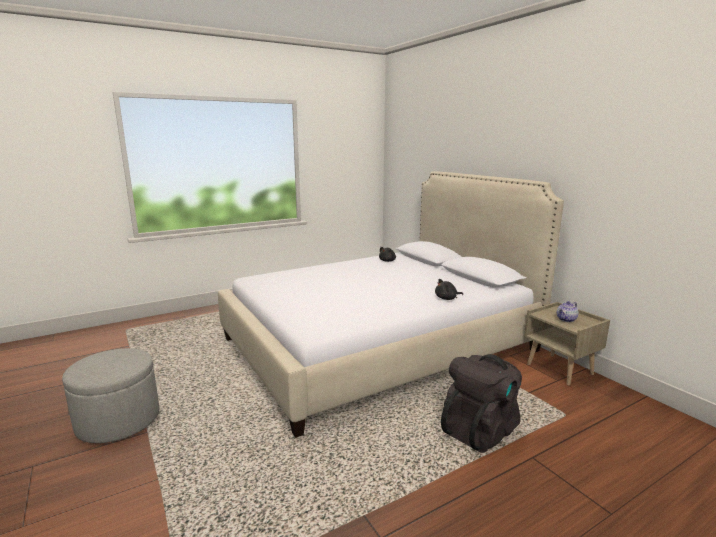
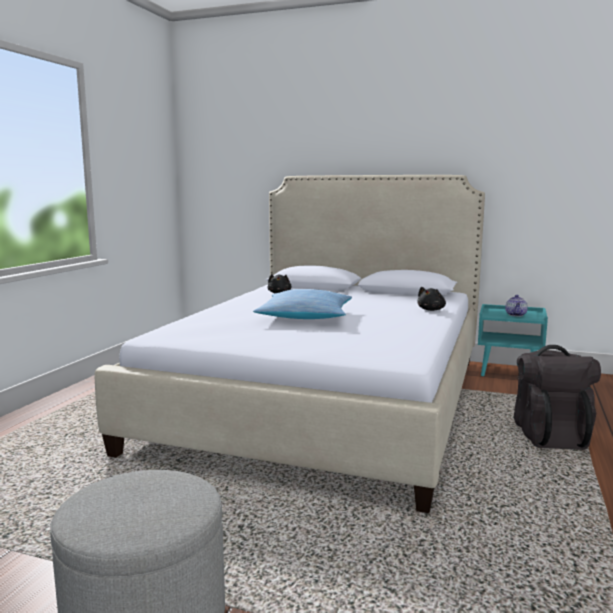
camera: 40 degrees left, 5 degrees down
(350, 283) = (305, 316): none -> pillow
(560, 369) = (509, 372): beige nightstand -> turquoise nightstand

